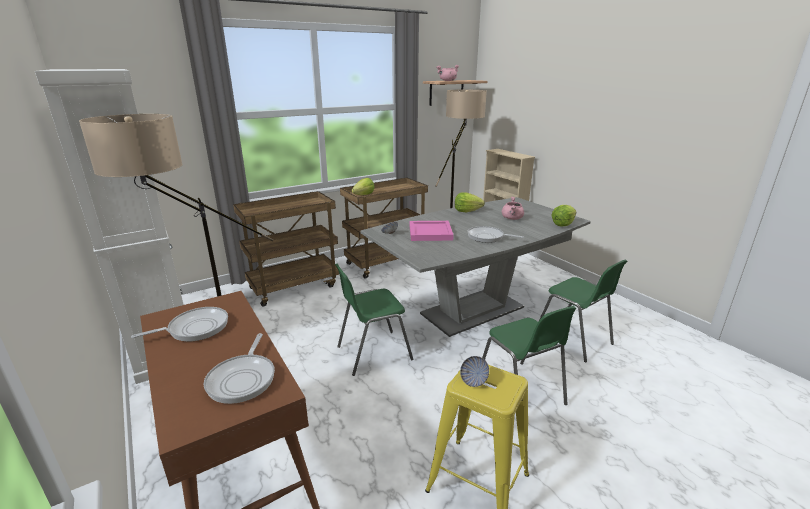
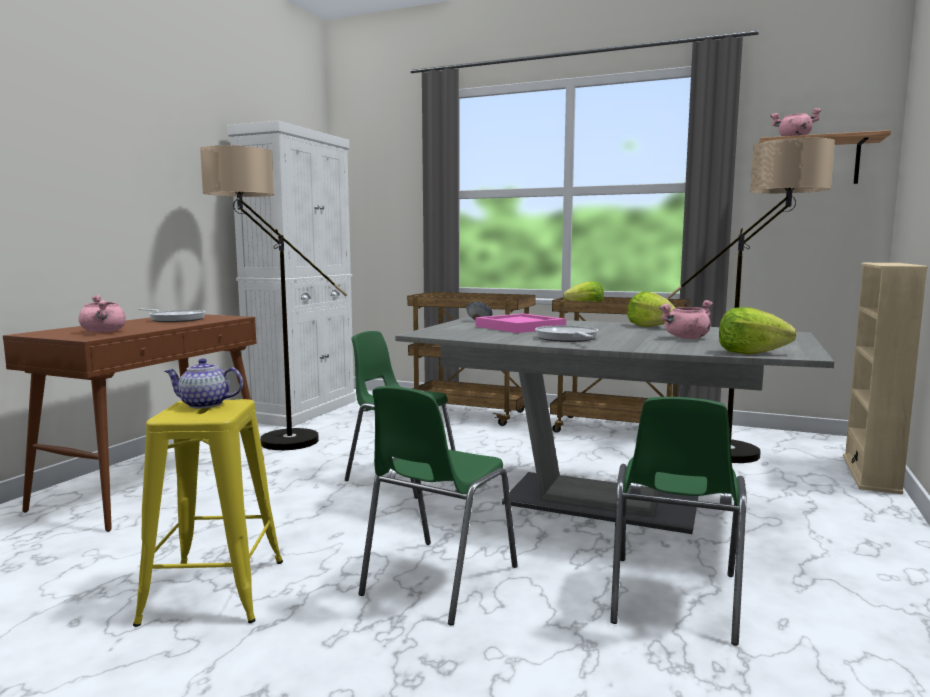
camera: 55 degrees right, 15 degrees down
(243, 379) = (104, 332): frying pan -> pink cooking pot
(474, 380) = (204, 404): bowl -> teapot

